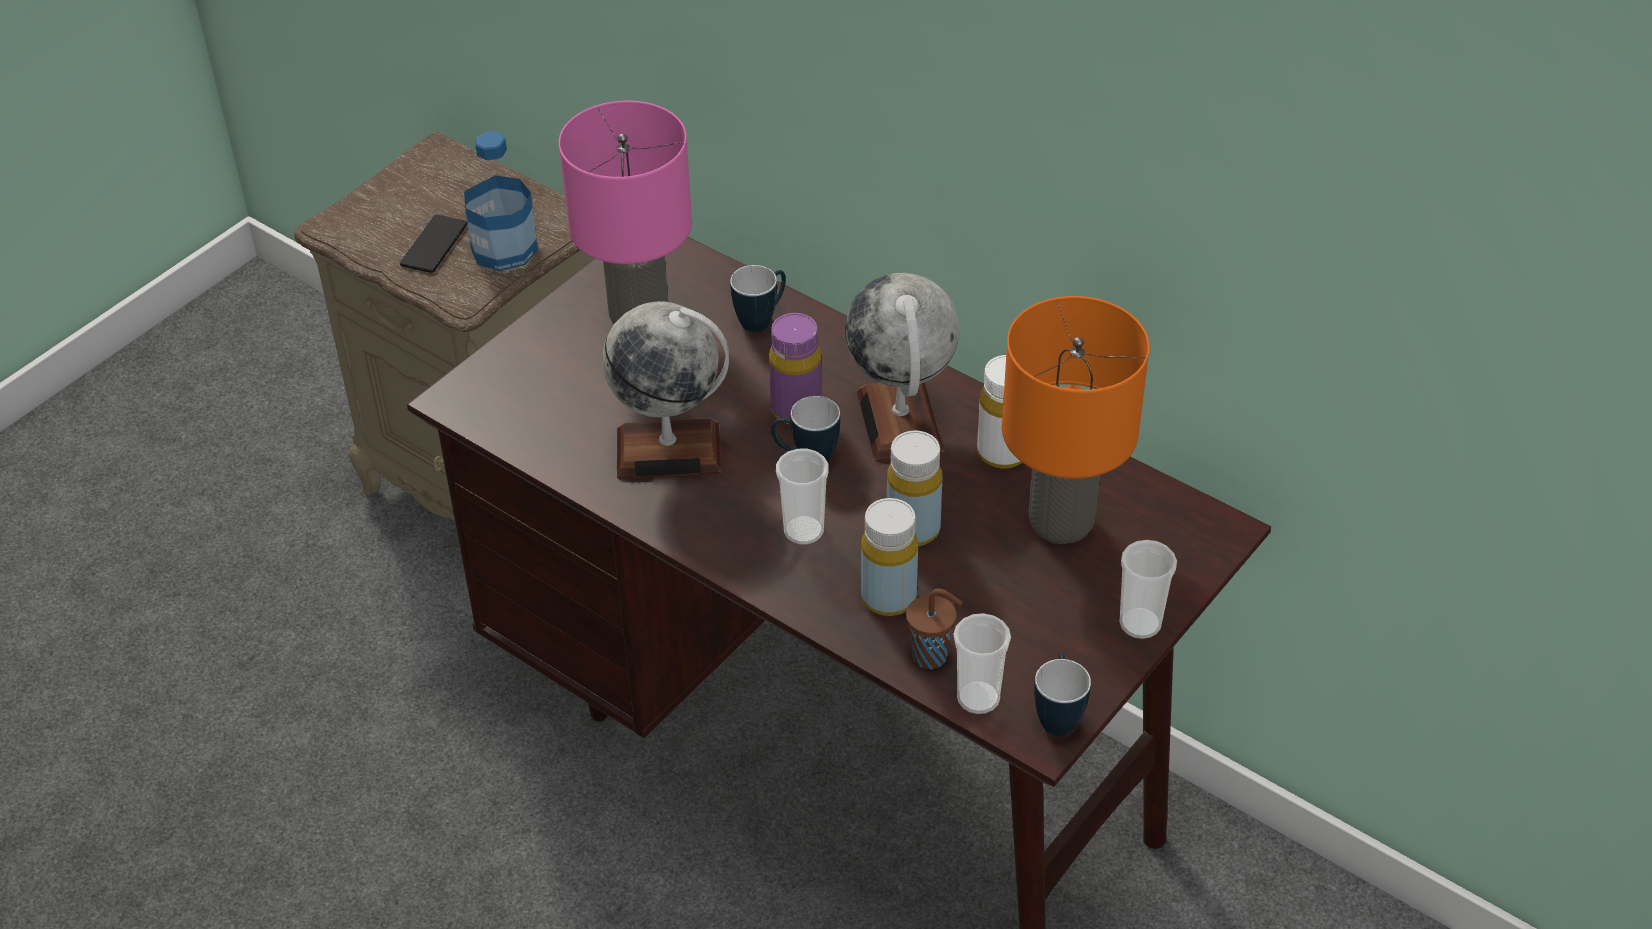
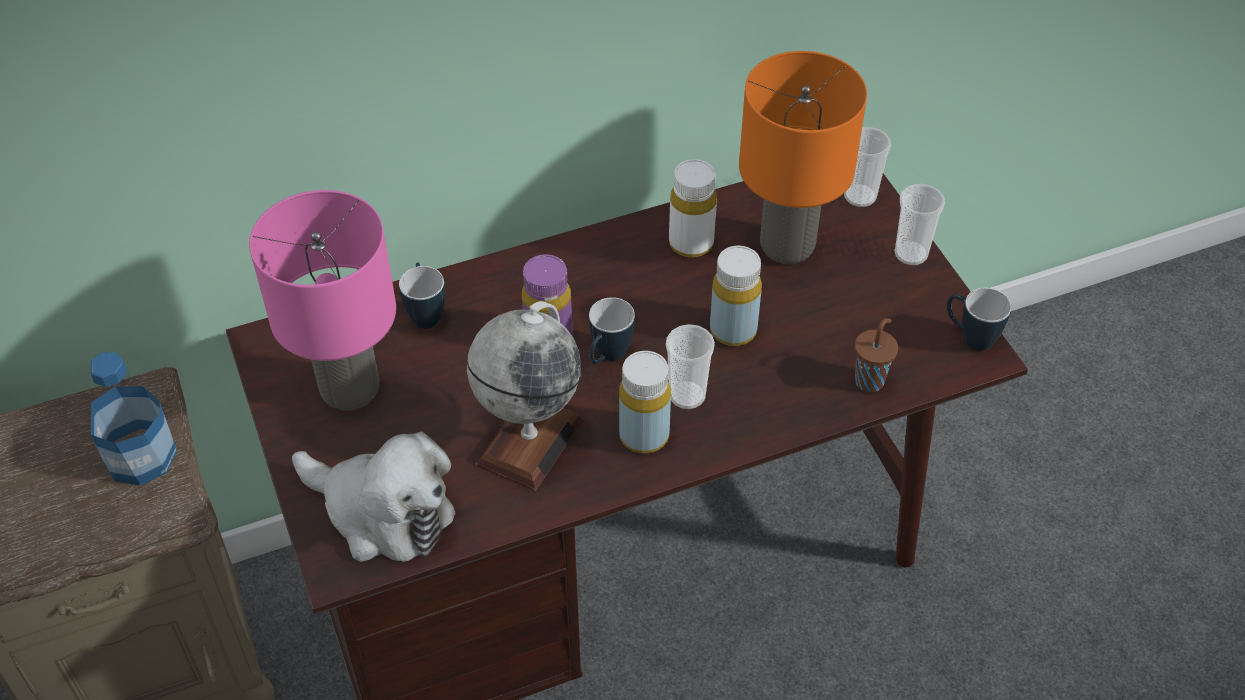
camera: 60 degrees left, 5 degrees up
(434, 245) = (81, 507): phone -> none
(527, 397) = (382, 512): none -> plush toy
(888, 598) = (794, 377): yellow bottle -> yellow bottle (644, 435)
(900, 422) = (612, 284): globe -> none
(978, 698) = (927, 373): cup -> cup (860, 196)

